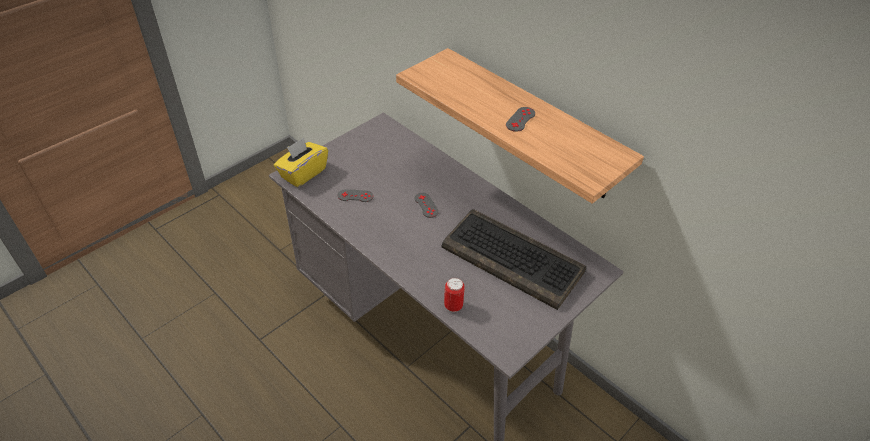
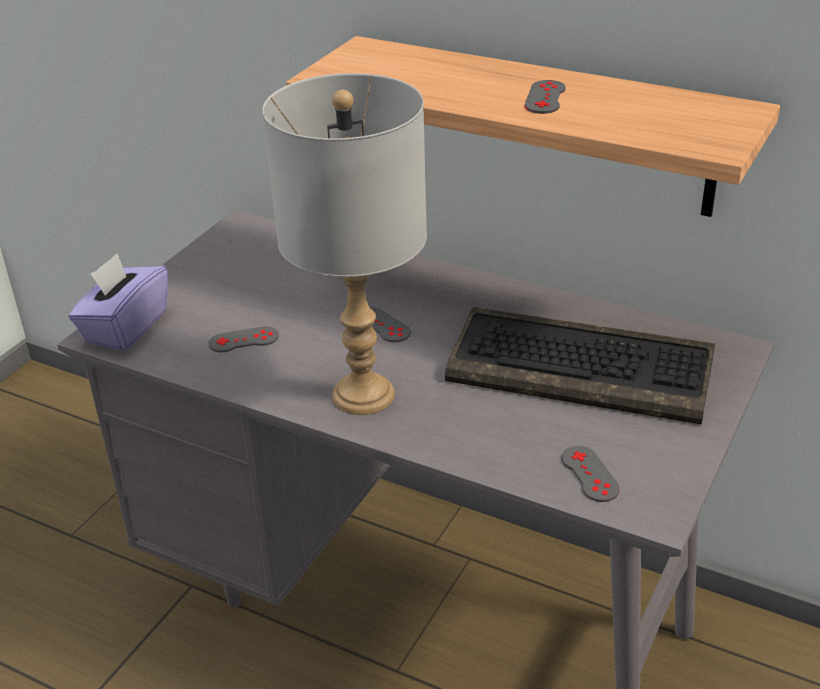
camera: 15 degrees left, 10 degrees down
(303, 173) = (125, 327): yellow tissue box -> purple tissue box
(398, 245) = (364, 395): none -> grey table lamp
(453, 306) = (516, 465): can -> none
(486, 321) = (589, 474): none -> grey game controller

